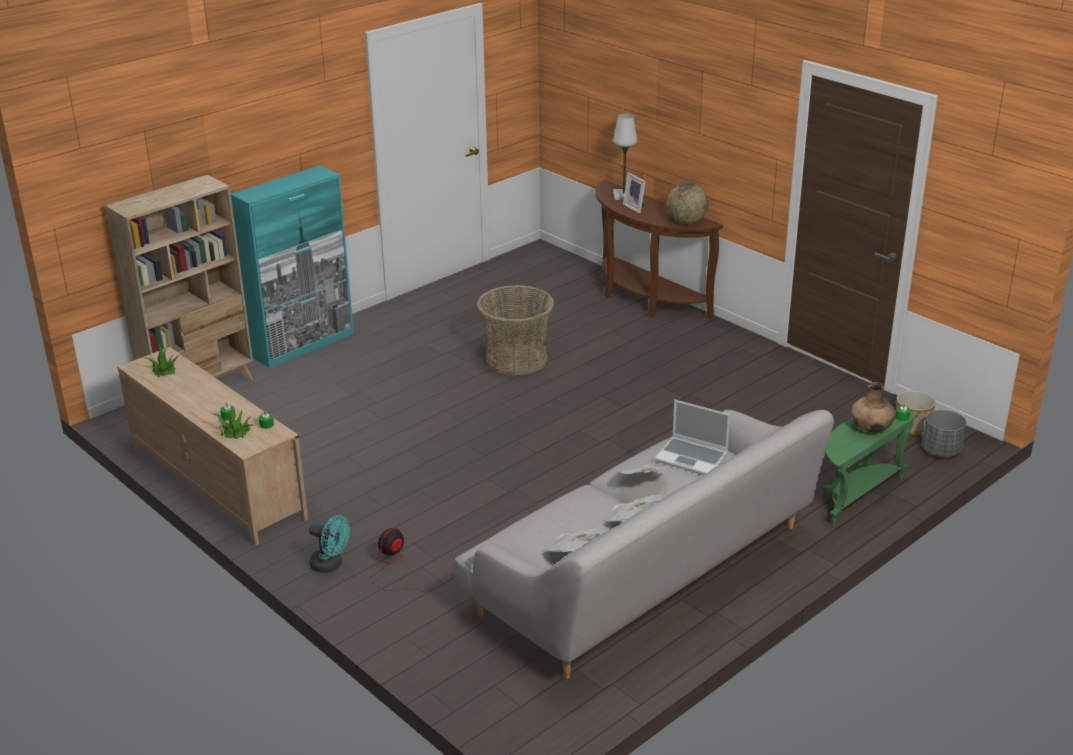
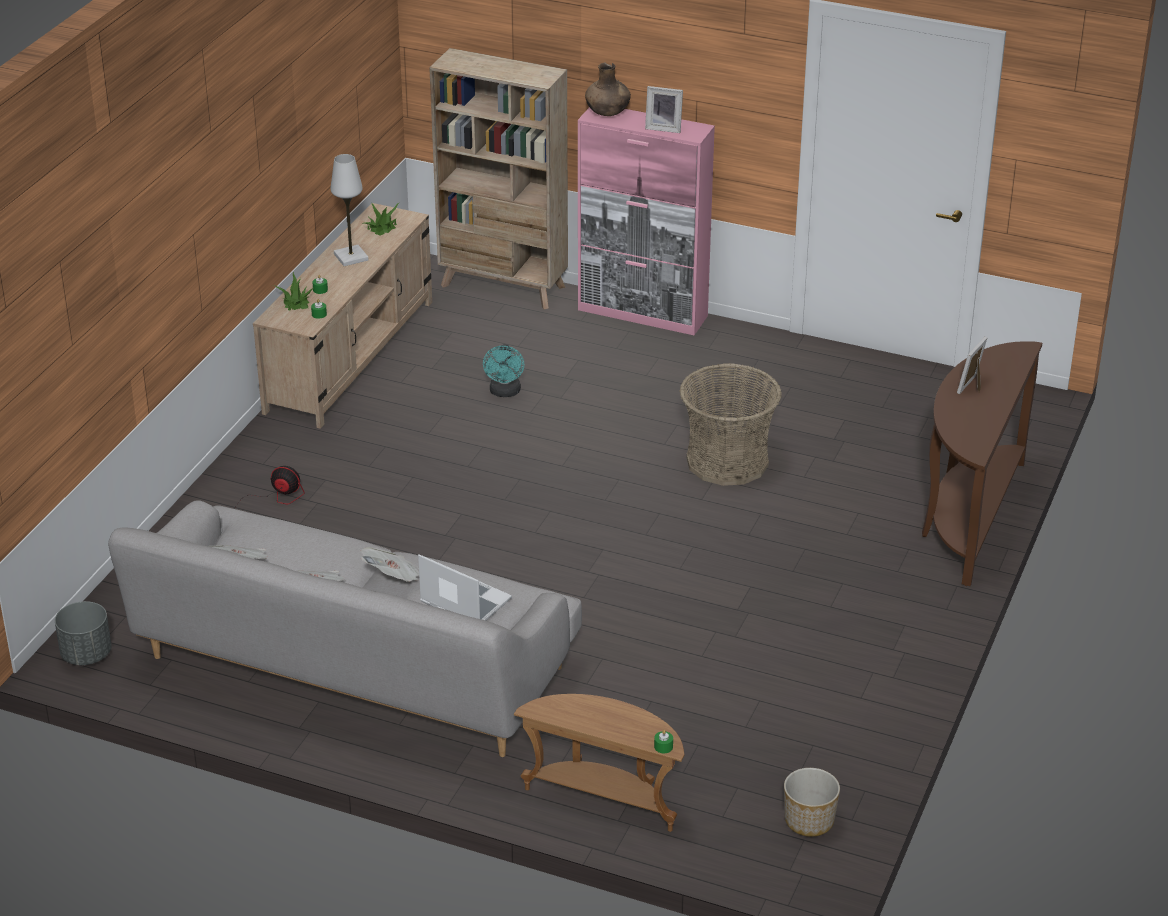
camera: 65 degrees right, 5 degrees up
(302, 179) = (664, 127): none -> picture frame
(304, 344) = (643, 313): turquoise cabinet -> pink cabinet
(331, 565) = (255, 466): turquoise fan -> turquoise fan (505, 392)
(623, 195) = (1002, 369): white table lamp -> white table lamp (350, 257)
(687, 221) = (966, 435): globe -> none
(692, 457) = (464, 601): laptop -> laptop turned 120 degrees clockwise
(856, 495) = (604, 797): green side table -> brown side table
(871, 428) = (618, 725): brown vase -> brown vase (608, 113)
(941, 451) = (764, 857): grey planter -> grey planter (86, 655)

